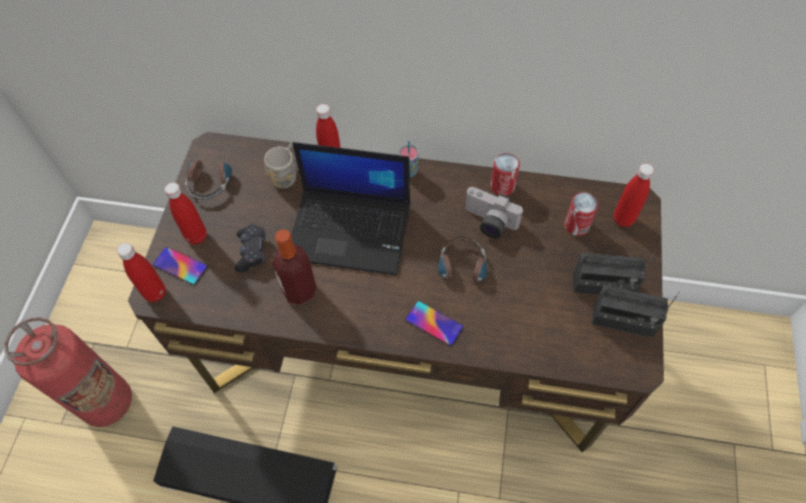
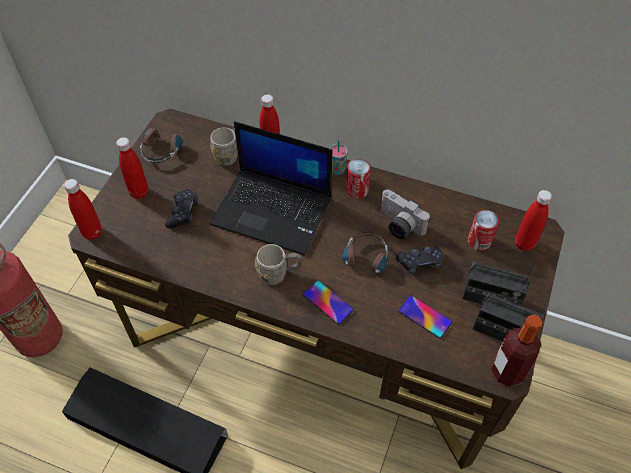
camera: 10 degrees right, 5 degrees down
(180, 266) = (119, 214): phone -> phone (425, 316)
(299, 290) = (216, 253): bottle -> bottle (507, 371)
(374, 301) = (279, 274): none -> grey mug
(502, 186) = (419, 196): can -> can (357, 190)
(520, 260) = (420, 262): none -> black game controller

